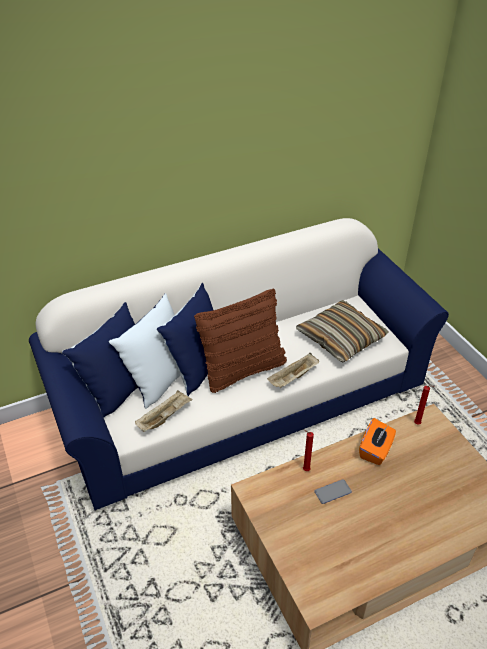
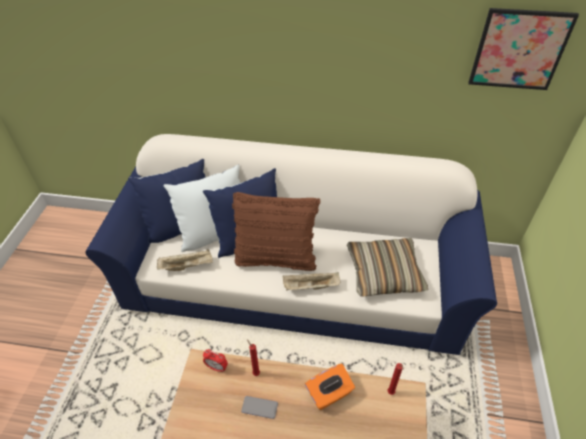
camera: 35 degrees right, 5 degrees up
(269, 484) = (217, 367): none -> alarm clock
(377, 104) = (519, 50): none -> picture

